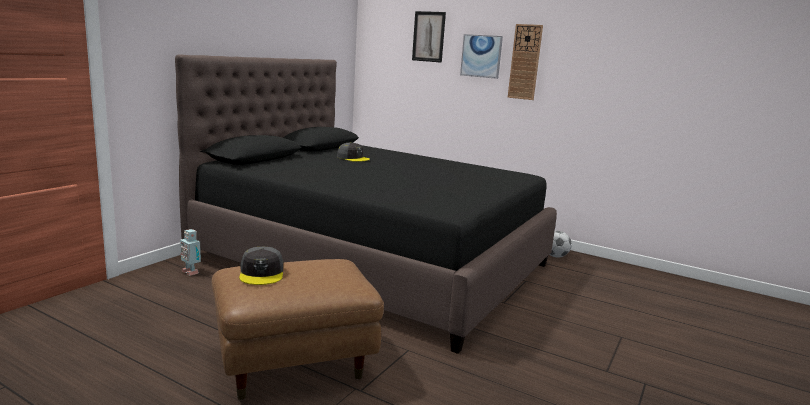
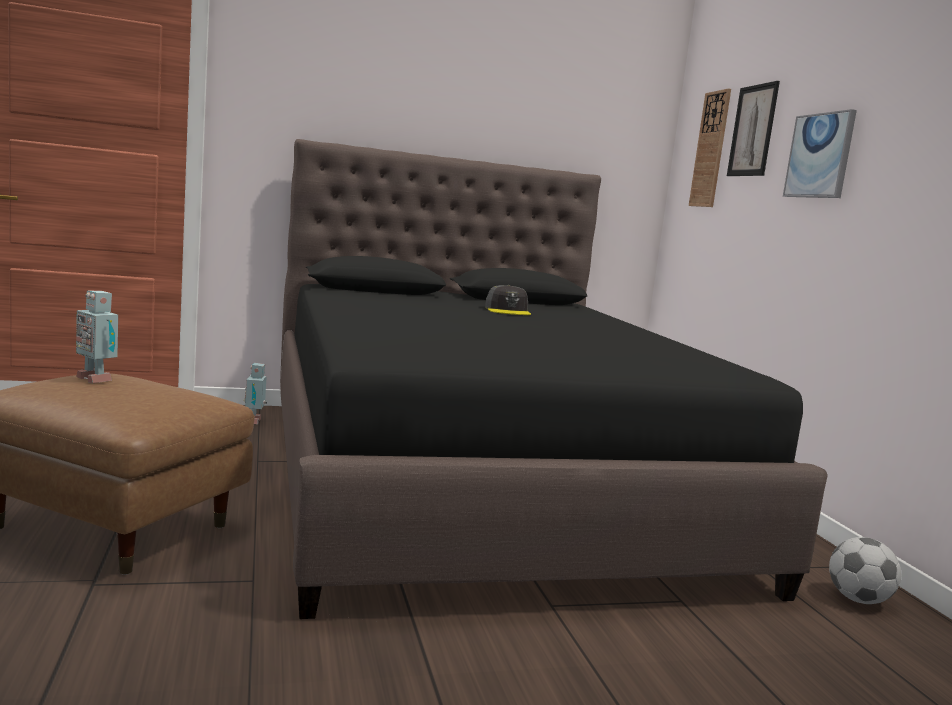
camera: 45 degrees right, 5 degrees down
(262, 273) = (96, 379): grey cap -> toy robot
(525, 62) = (887, 158): wall clock -> wall clock (710, 149)

